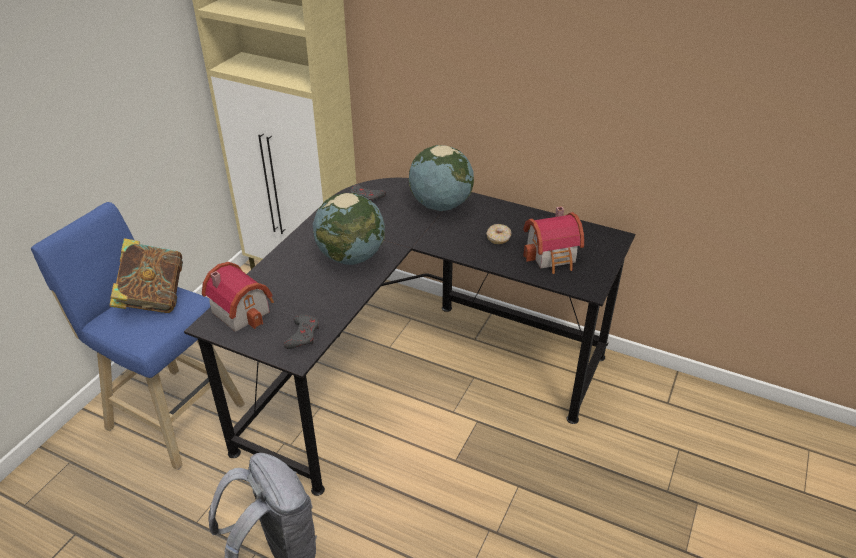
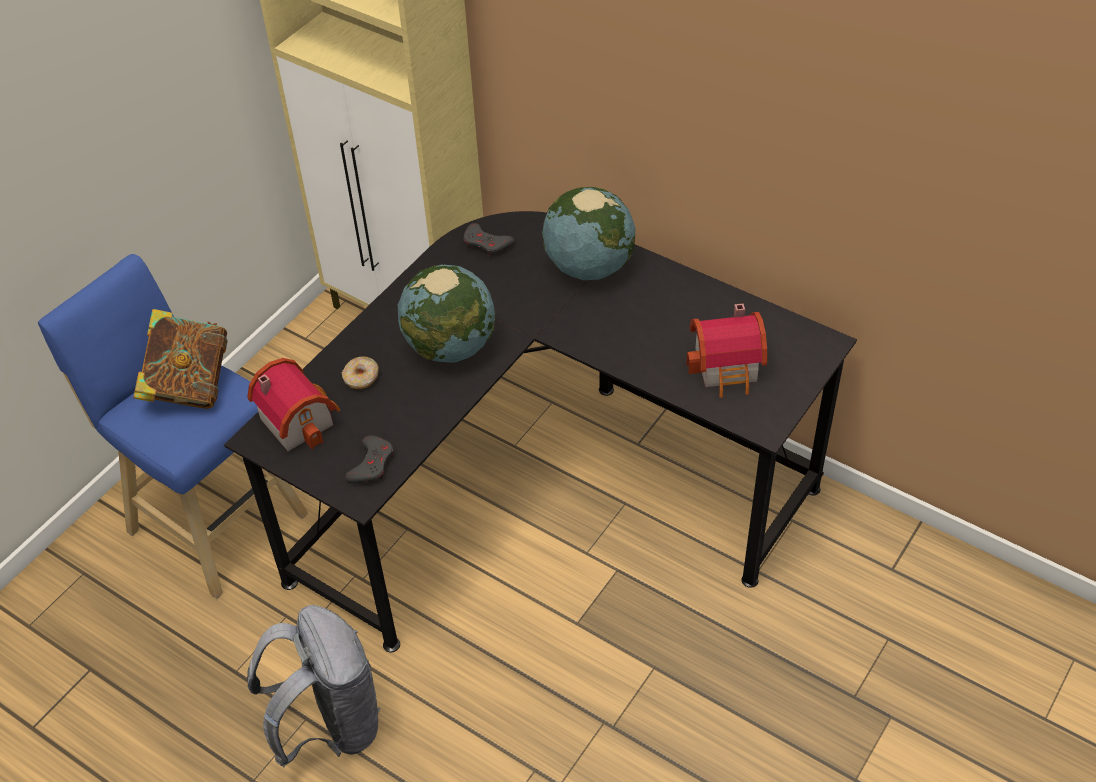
camera: 10 degrees right, 10 degrees up
(498, 238) = (659, 331): donut -> donut (361, 378)

